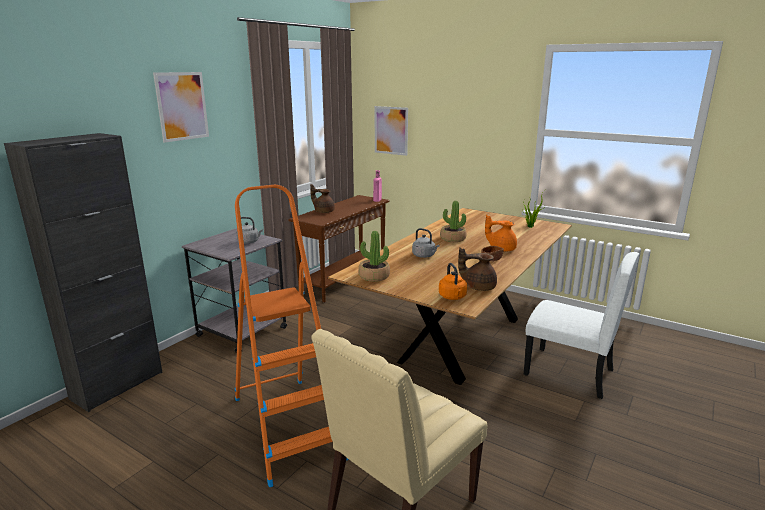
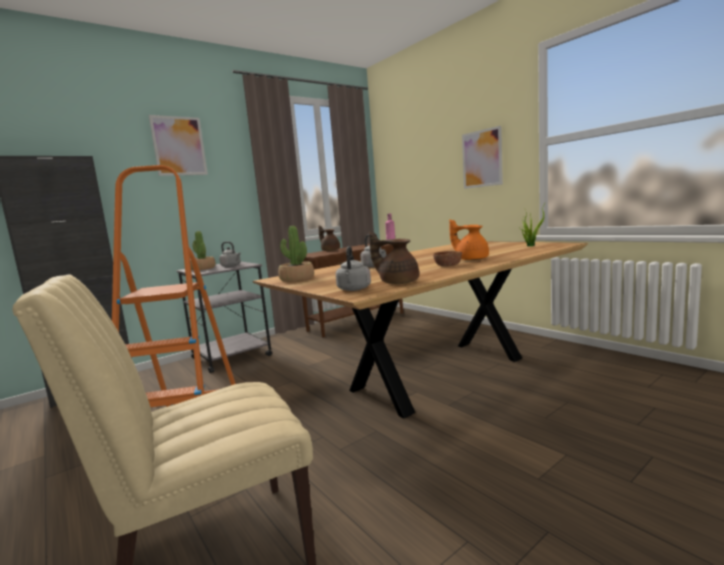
camera: 20 degrees right, 10 degrees down
(391, 130) = (404, 176): picture -> picture (482, 158)
(452, 239) = (425, 256): potted plant -> potted plant (202, 268)
(453, 297) = (353, 289): orange kettle -> grey kettle
(568, 372) = (560, 417): white chair -> none

